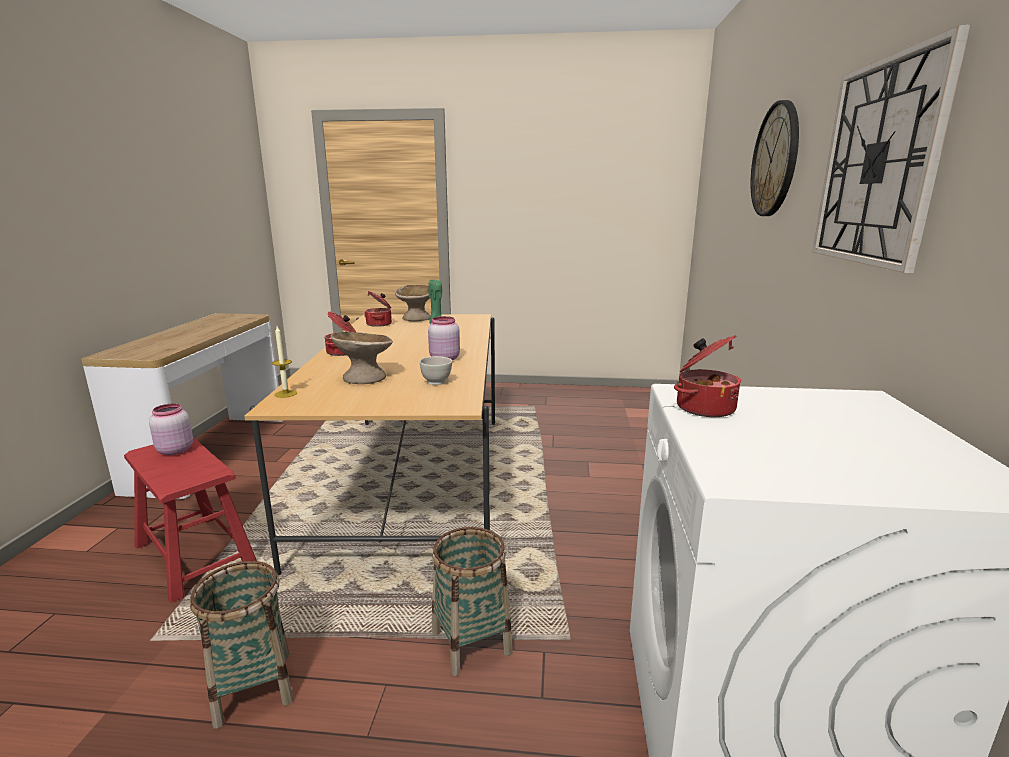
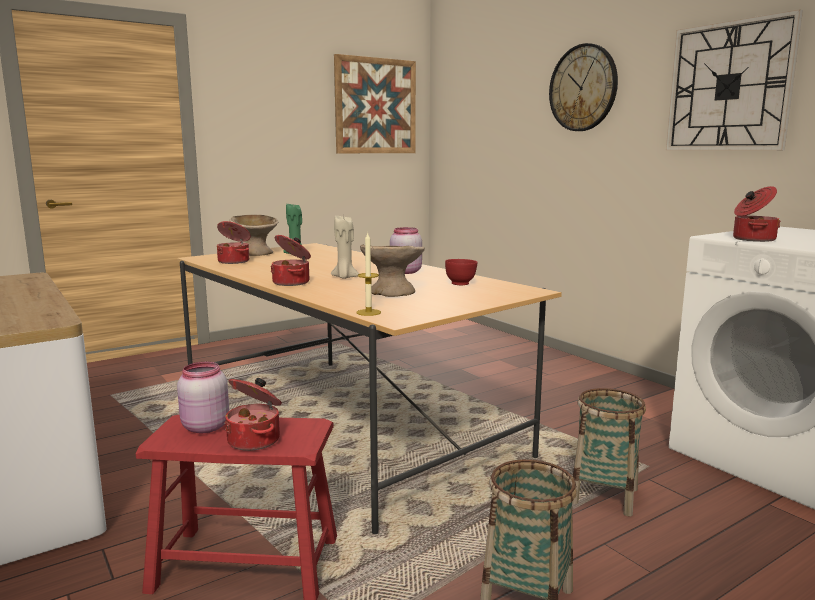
camera: 40 degrees left, 5 degrees down
(169, 470) = (255, 440): none -> cooking pot
(387, 355) = (344, 277): none -> beige candle
(436, 382) = (460, 284): white bowl -> red bowl
(628, 179) = (375, 106): none -> picture

